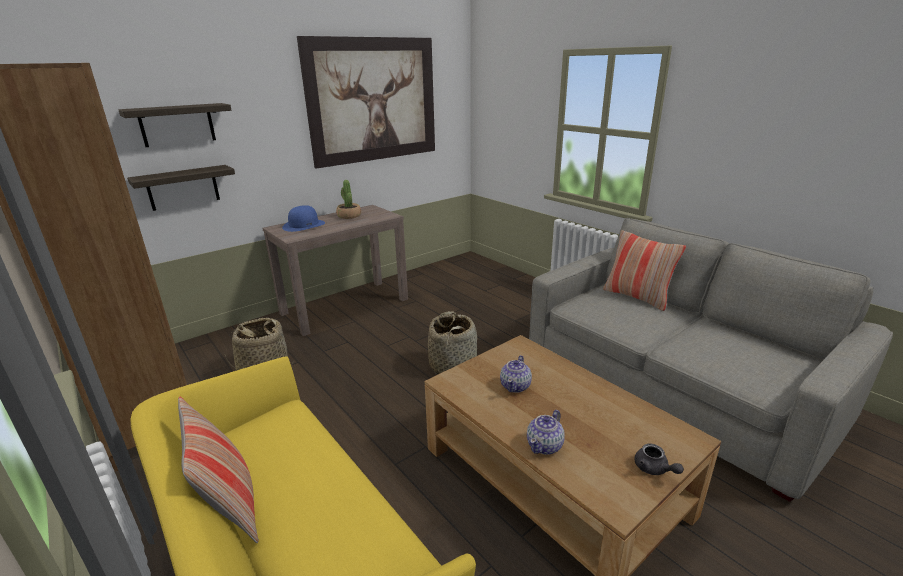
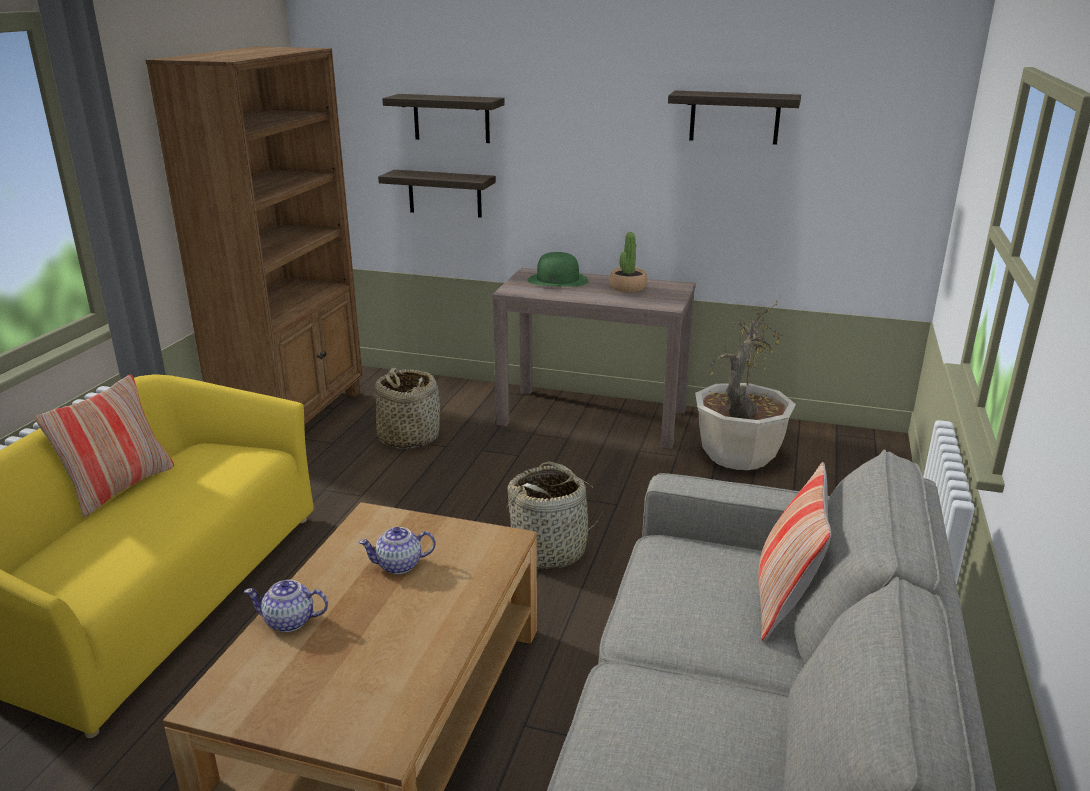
camera: 55 degrees right, 0 degrees up
(304, 225) = (558, 280): blue hat -> green hat
(373, 100) = (734, 117): picture -> shelf
(437, 288) = (738, 456): none -> potted plant
(654, 469) = (293, 721): grey teapot -> none

